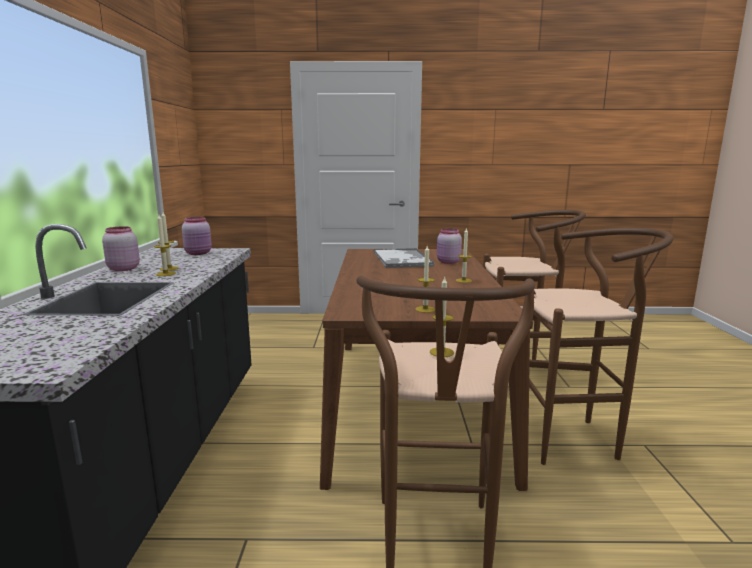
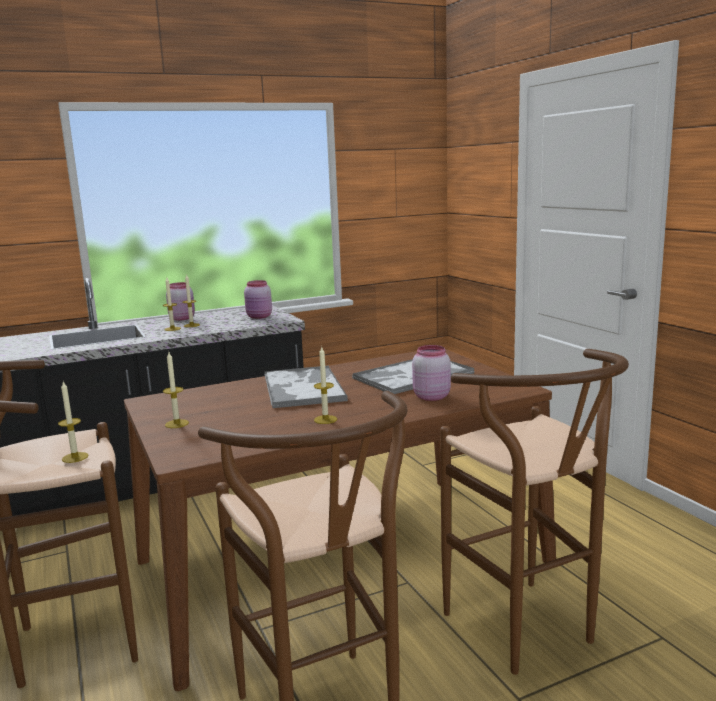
camera: 65 degrees right, 0 degrees up
(386, 277) = (303, 387): none -> tray

